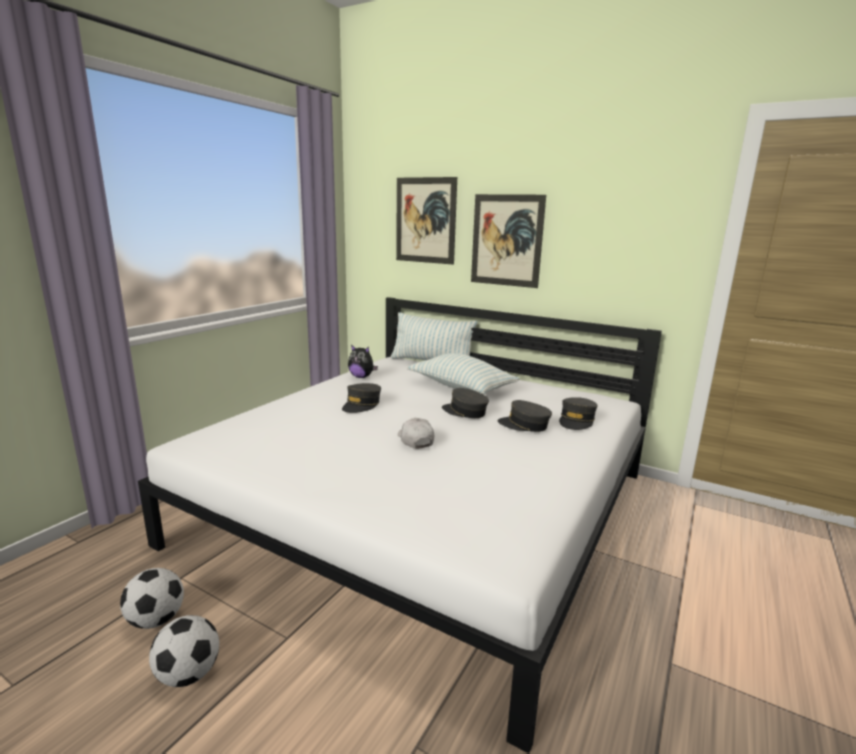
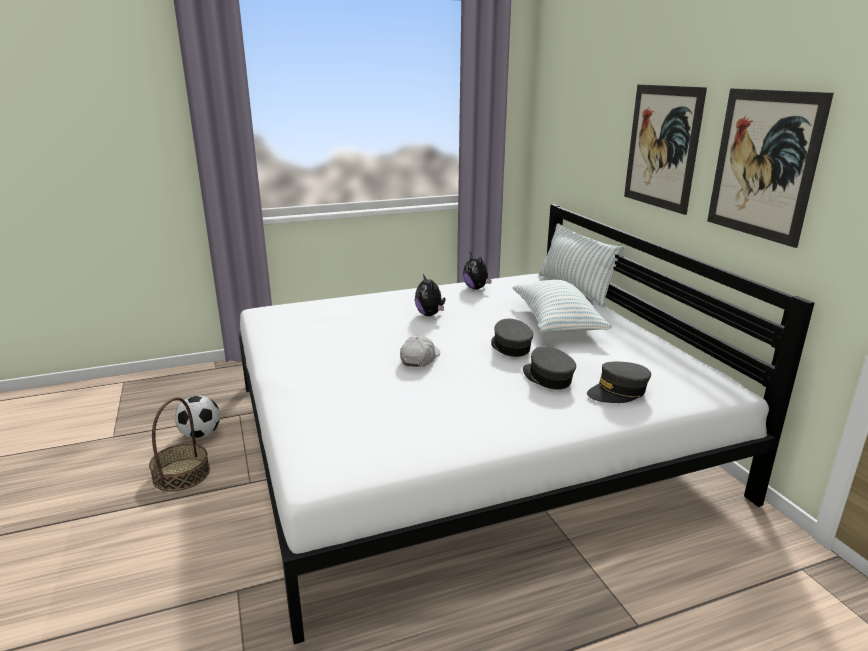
camera: 40 degrees right, 5 degrees up
(188, 674) = (181, 474): football -> basket
(361, 405) = (430, 314): grey cap -> plush toy
(425, 220) = (593, 115): picture -> picture (763, 165)

